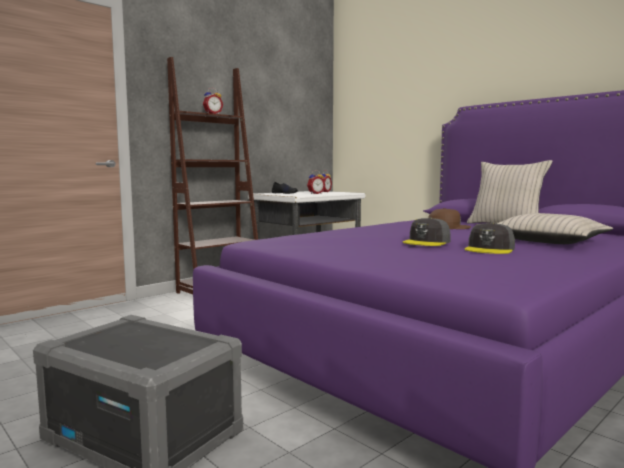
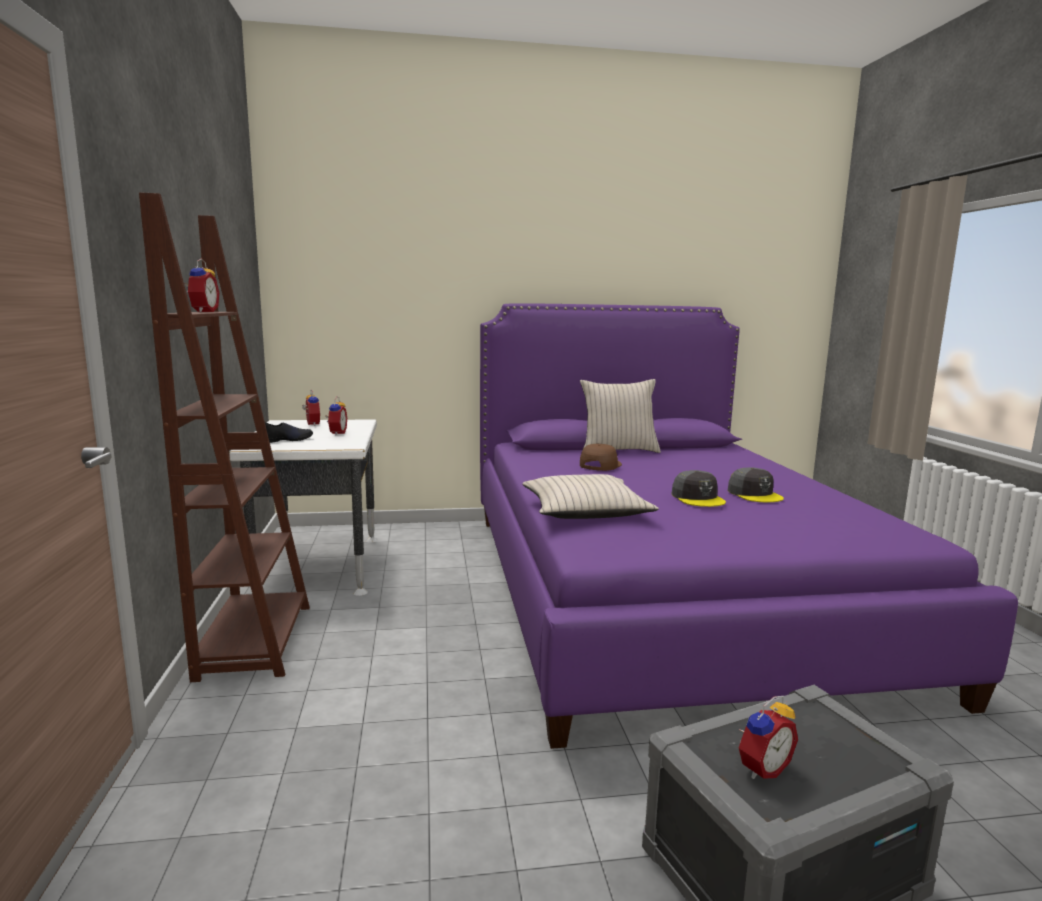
camera: 55 degrees left, 5 degrees up
(116, 337) = (761, 767): none -> alarm clock
(548, 241) = (727, 469): beige pillow -> beige pillow (584, 511)

